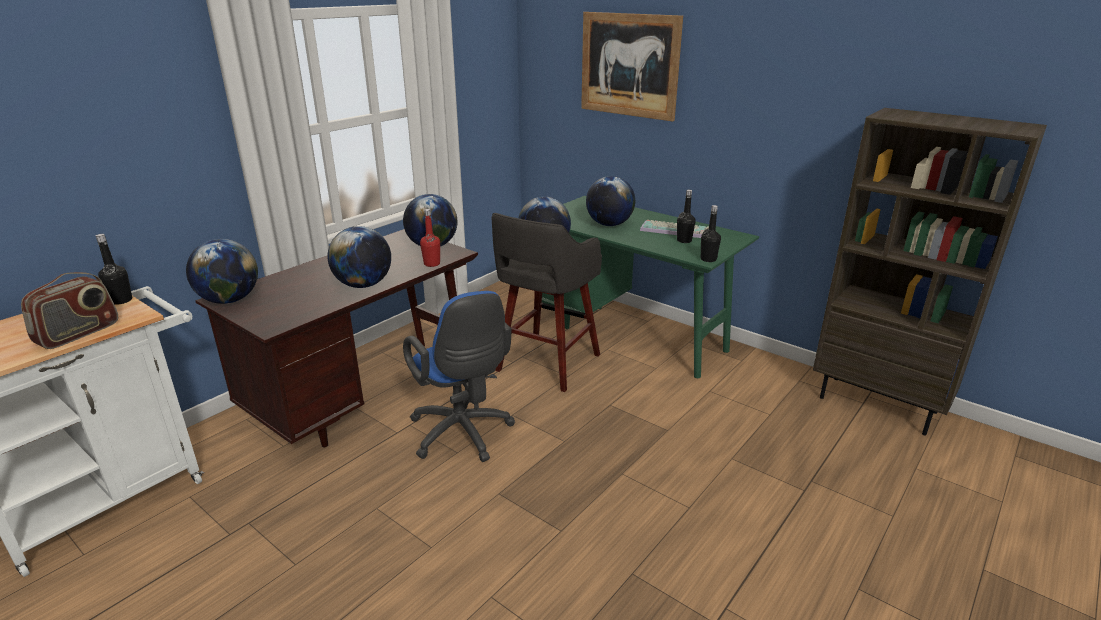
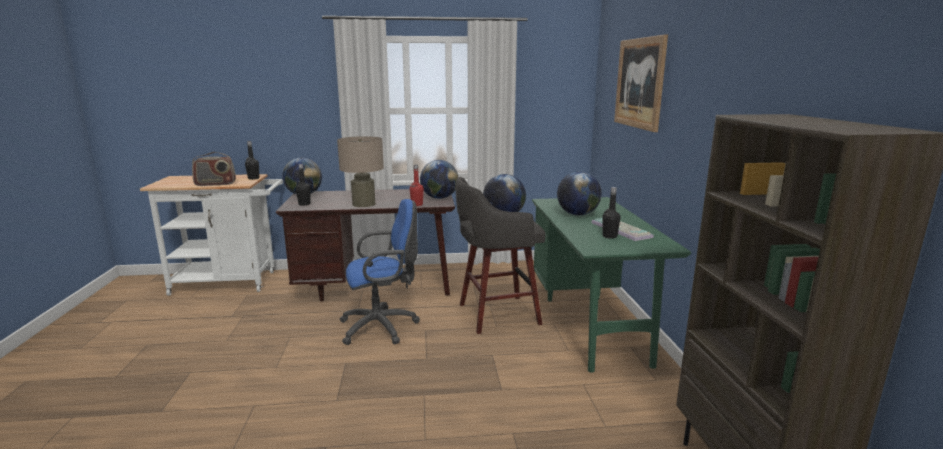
camera: 45 degrees right, 10 degrees down
(363, 285) = (363, 204): globe -> beige table lamp
(463, 435) = (383, 327): blue office chair -> blue office chair turned 120 degrees counterclockwise
(708, 259) = (596, 251): black bottle -> black bottle (304, 204)

